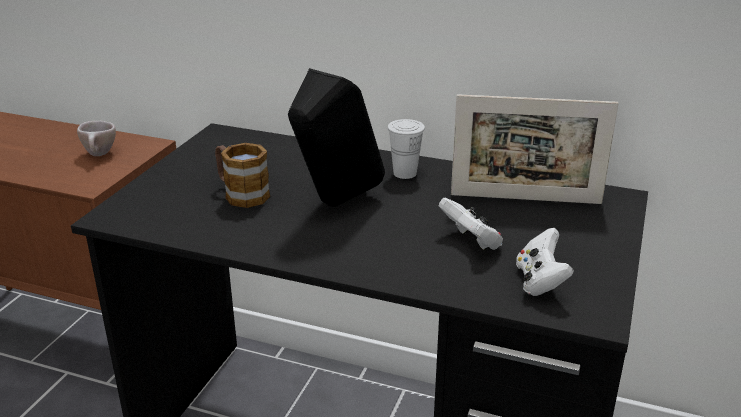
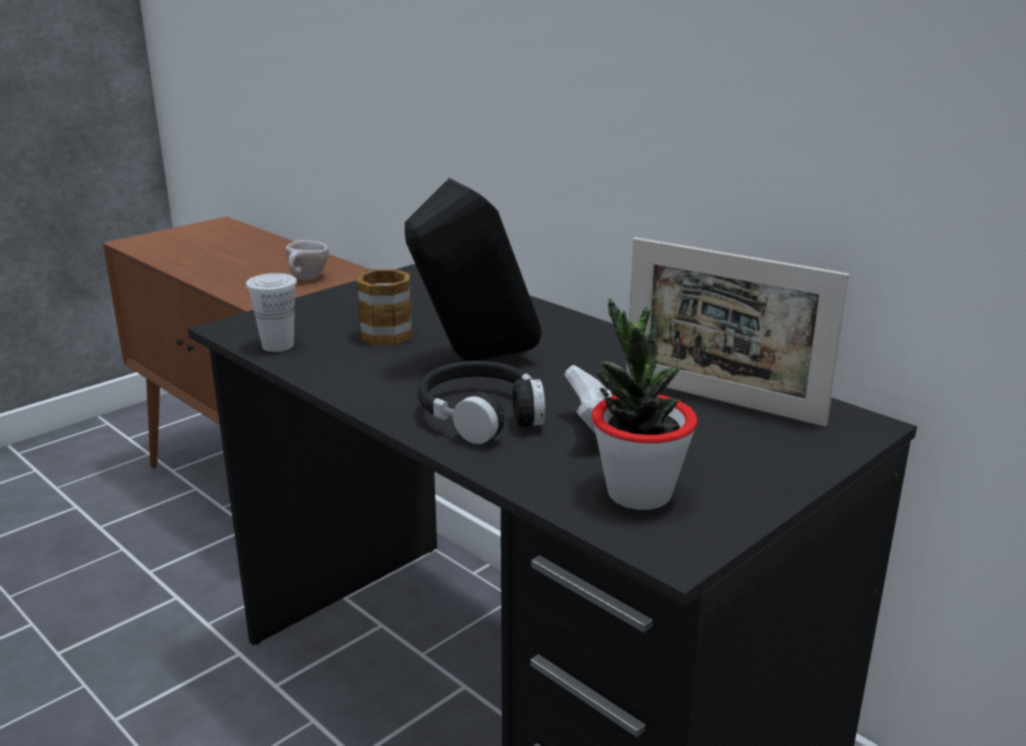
camera: 25 degrees right, 5 degrees down
(383, 248) = (481, 415): none -> black headphones
(405, 173) = (593, 345): white cup -> white cup (278, 345)
(540, 281) = (638, 493): white game controller -> potted plant

